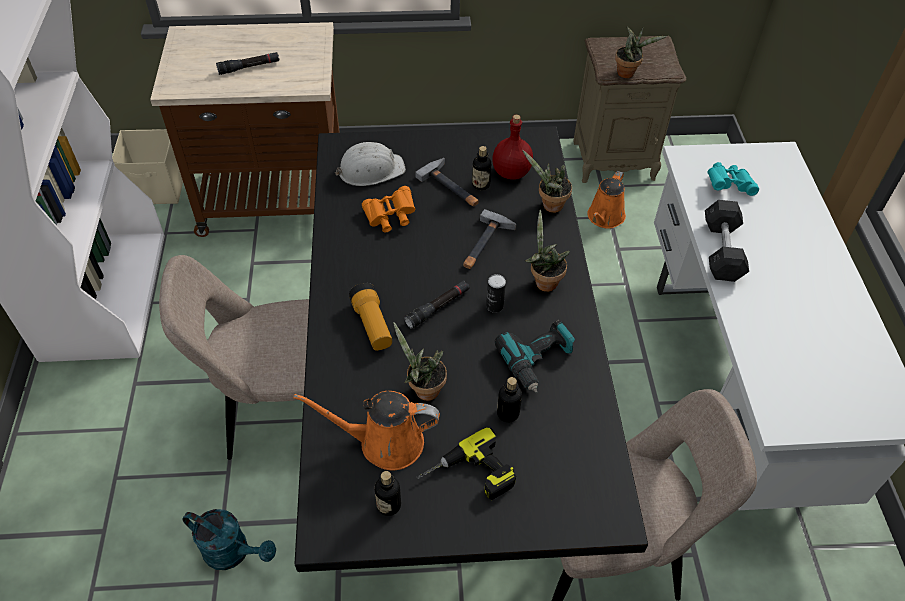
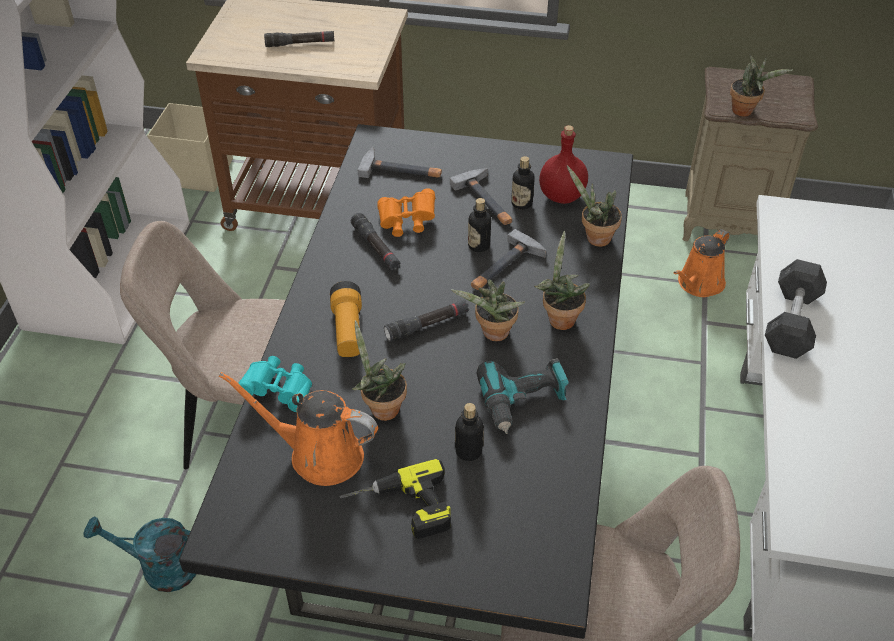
camera: 15 degrees right, 5 degrees down
(233, 552) = (159, 568): turquoise watering can -> turquoise watering can turned 150 degrees clockwise
(370, 170) = (402, 170): white hard hat -> hammer
(372, 245) = (376, 248): none -> black flashlight
(389, 505) = (301, 520): bottle -> bottle (479, 245)
(494, 306) = (493, 334): can -> potted plant
(728, 185) = (825, 250): turquoise binoculars -> turquoise binoculars (279, 391)

